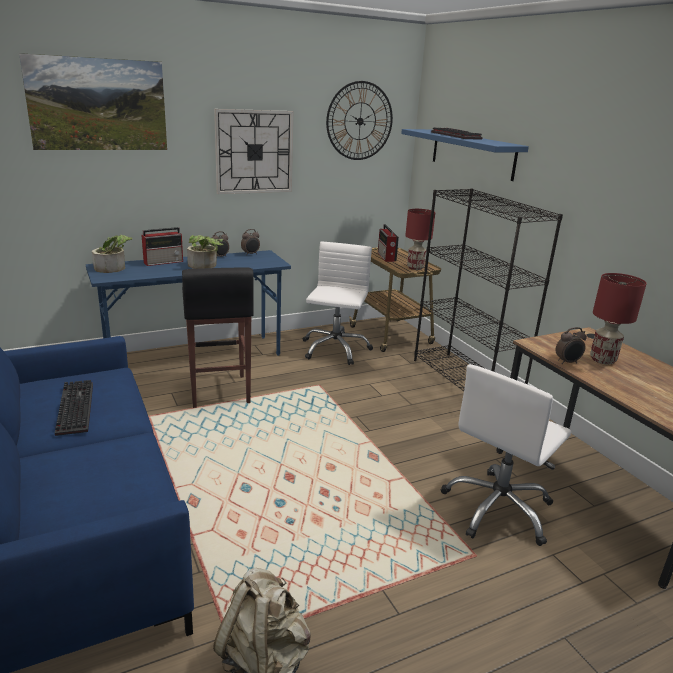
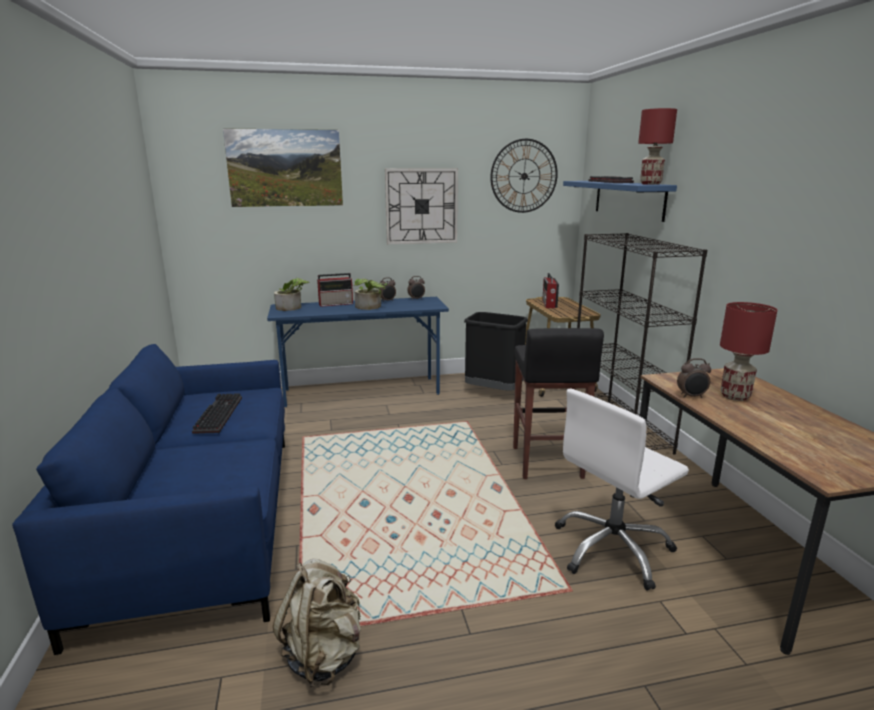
camera: 15 degrees right, 5 degrees down
(218, 392) = (371, 421): black stool -> black stool (546, 462)
(334, 349) = (494, 392): white office chair -> black trash can
(415, 268) = (573, 313): red table lamp -> red table lamp (650, 184)

